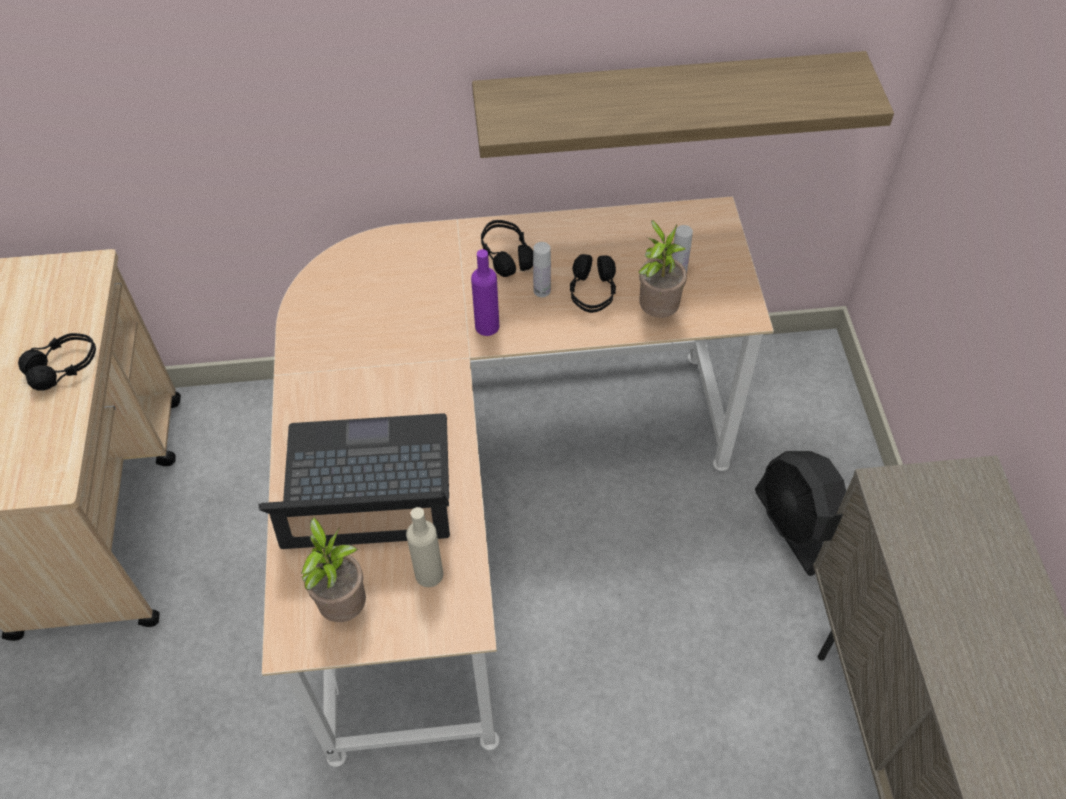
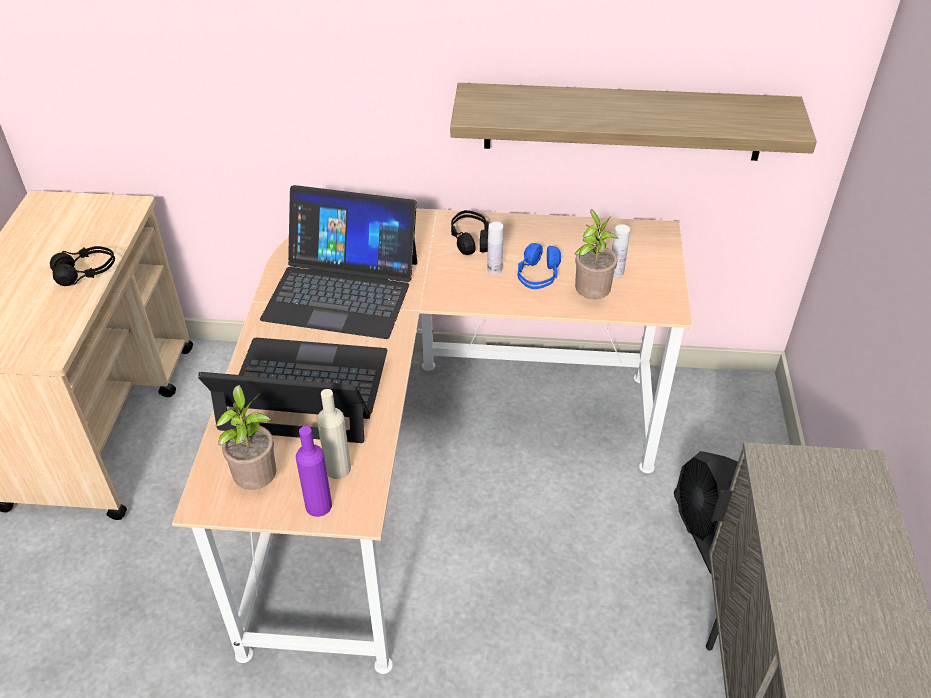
camera: 10 degrees right, 10 degrees down
(374, 343) = (342, 289): none -> laptop
(487, 326) = (440, 289): purple bottle -> purple bottle (318, 505)
(592, 292) = (538, 276): black headphones -> blue headphones

